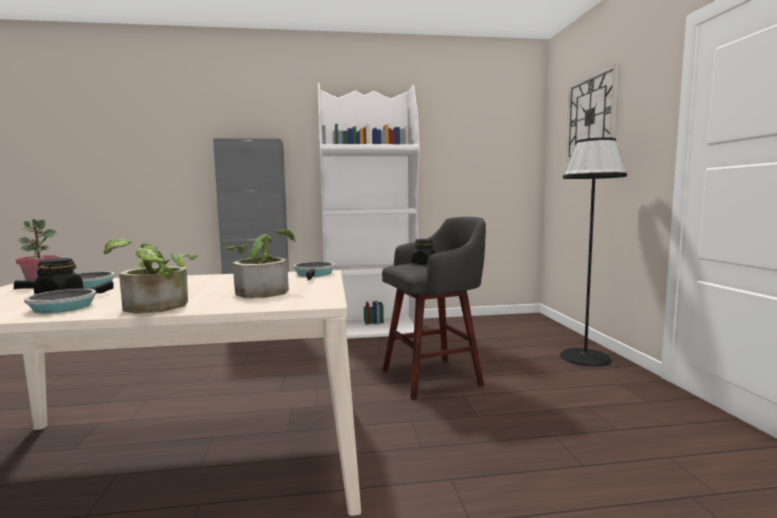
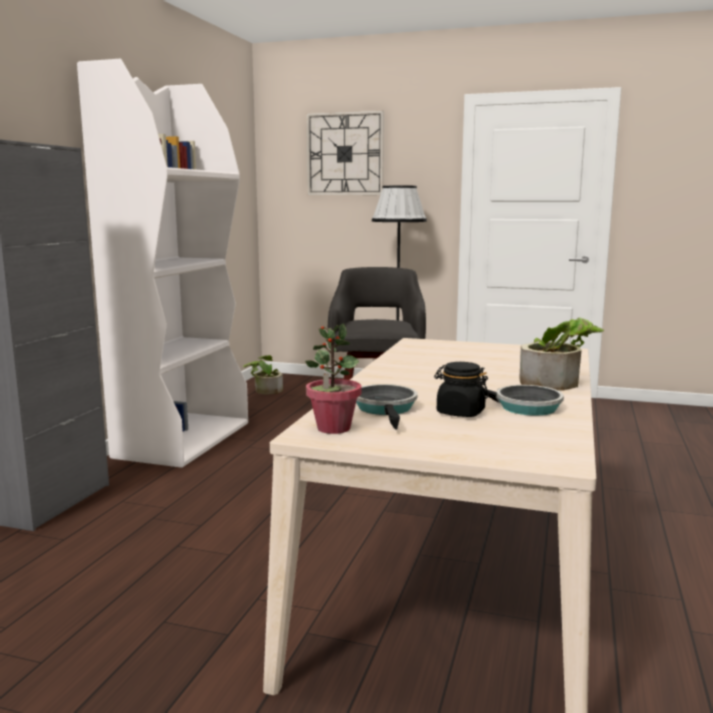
camera: 65 degrees left, 5 degrees up
(263, 290) = (501, 358): potted plant -> potted plant (265, 390)
(314, 274) = (424, 344): frying pan -> none
(423, 263) = (370, 322): black jar -> none

